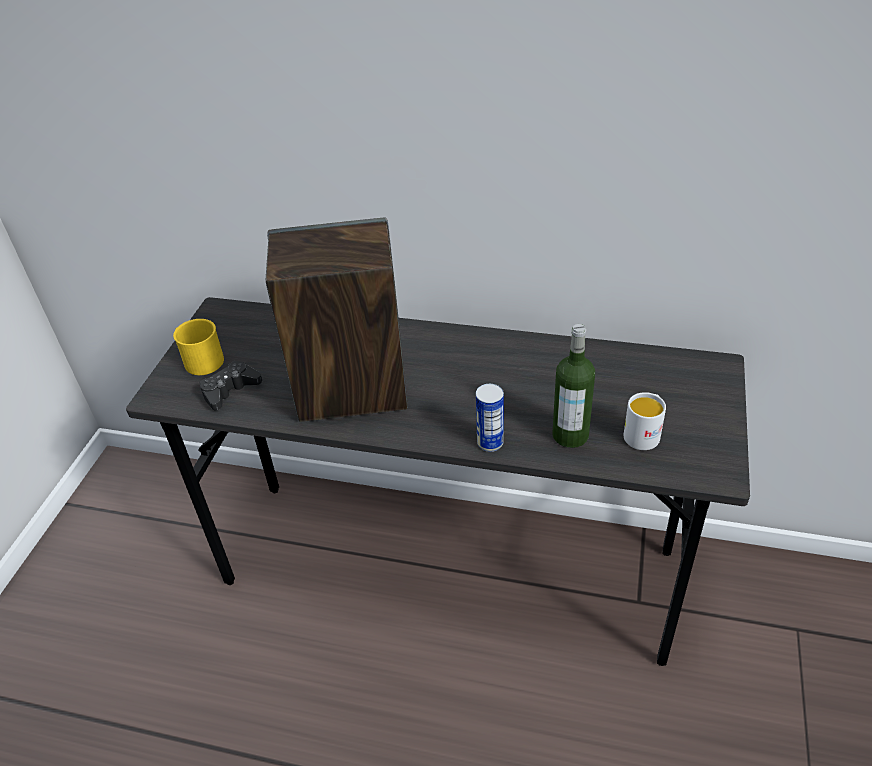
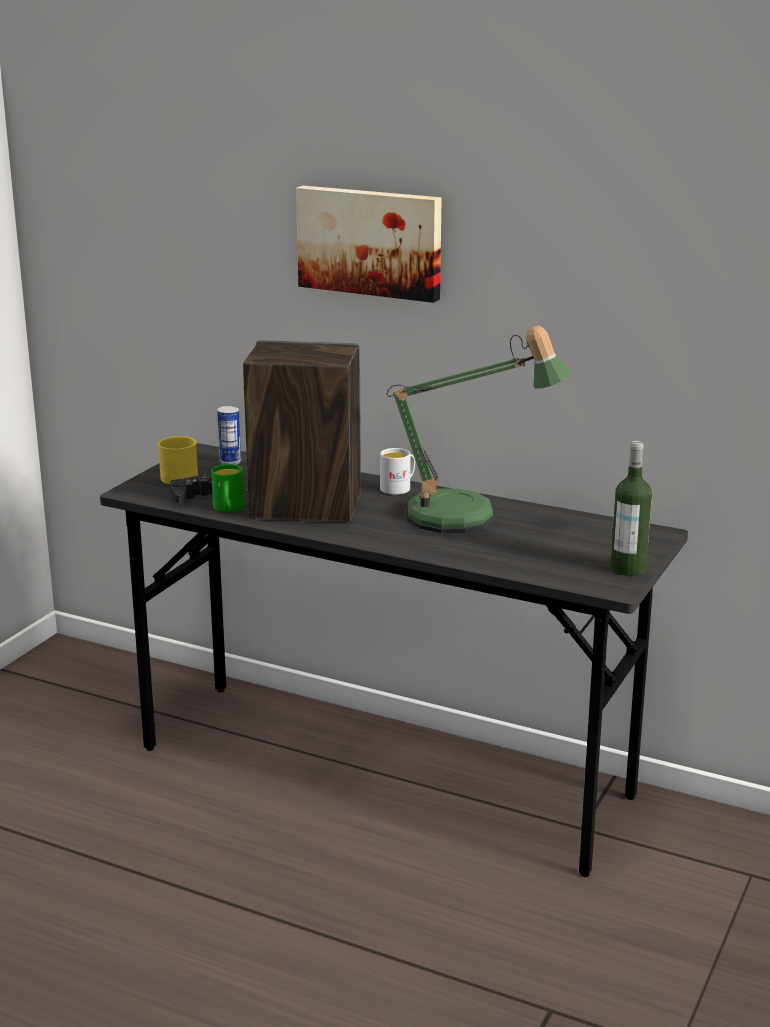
camera: 10 degrees right, 20 degrees down
(271, 408) = (228, 509): none -> green mug
(372, 83) = (371, 242): none -> picture
(490, 443) = (415, 549): can -> can (230, 462)
(521, 378) = (466, 519): none -> table lamp
(570, 435) = (491, 553): bottle -> bottle (628, 568)
(644, 433) = (560, 560): white mug -> white mug (399, 488)

